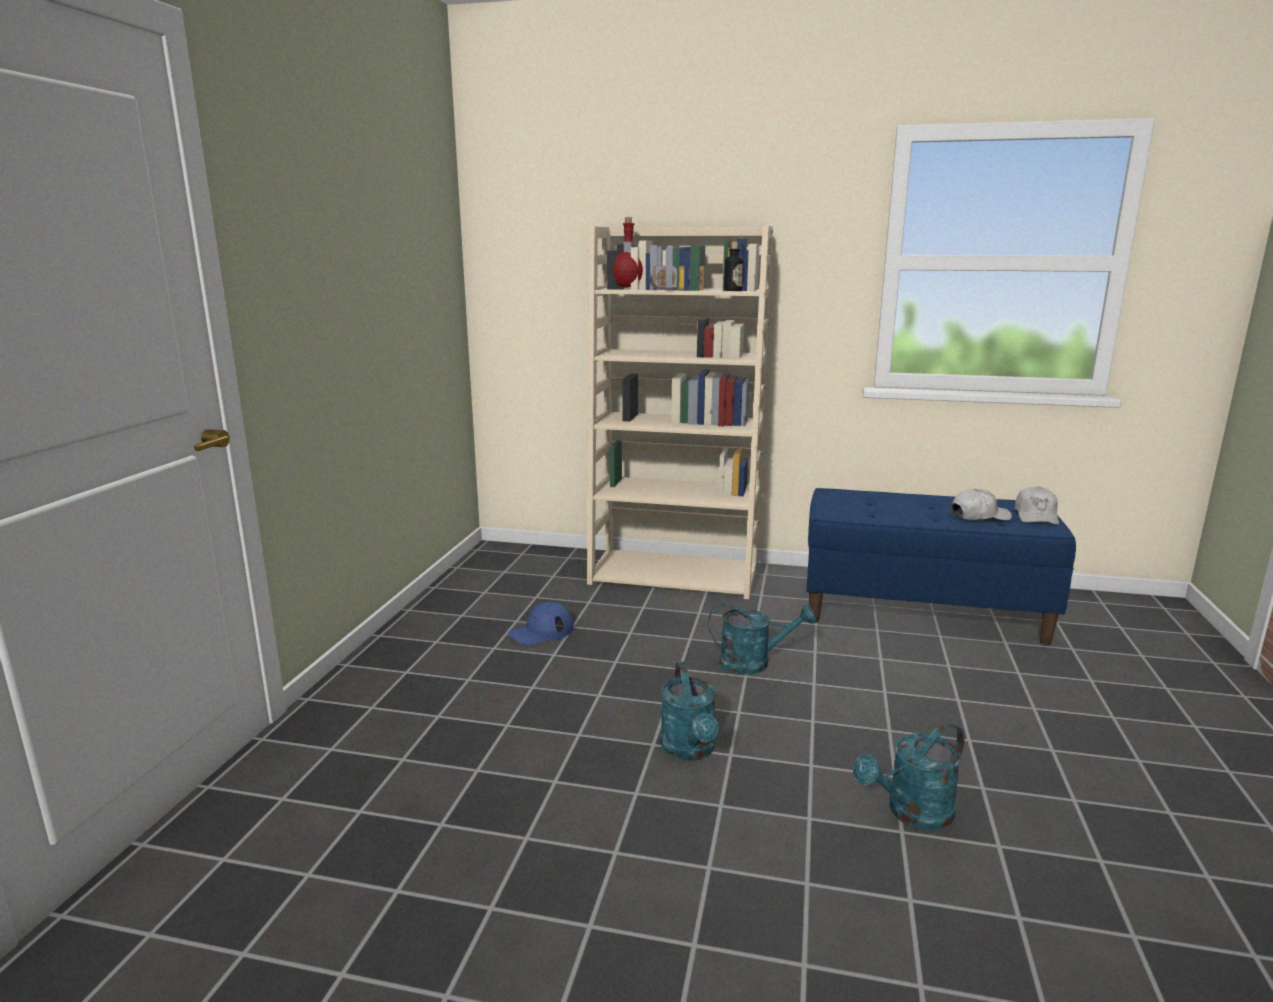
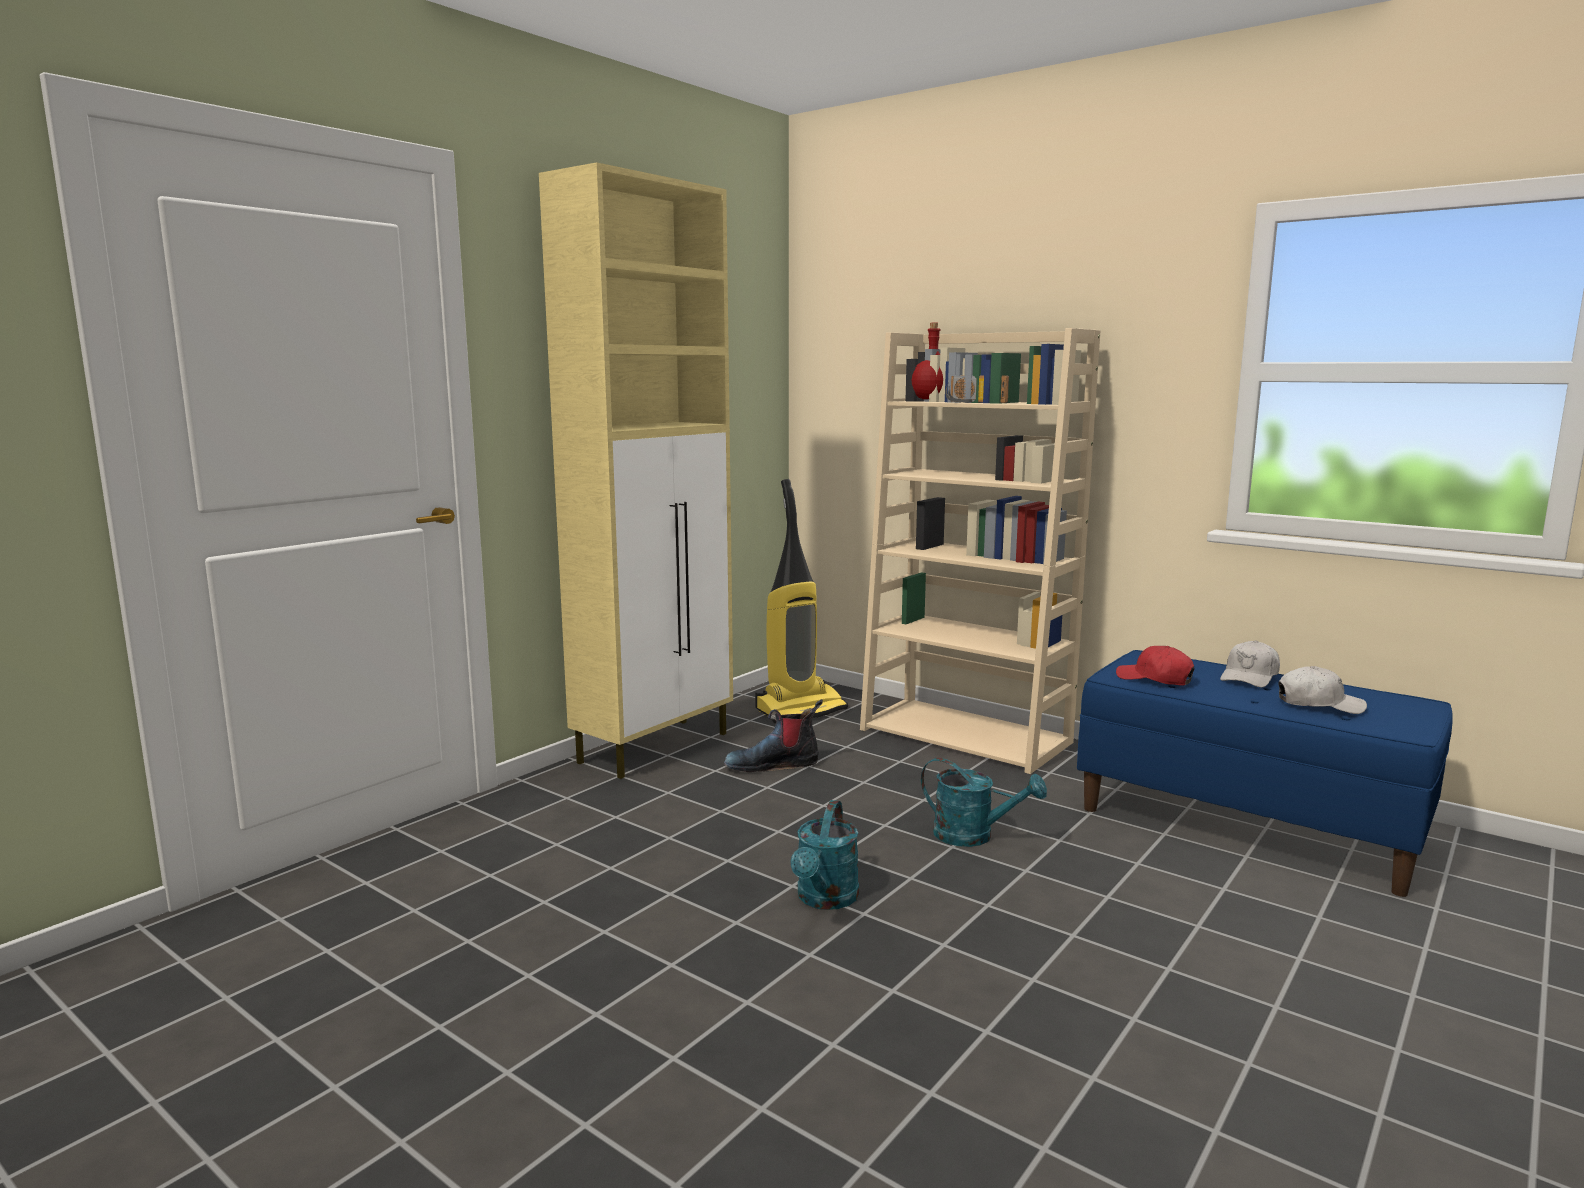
camera: 25 degrees right, 5 degrees down
(418, 635) = (656, 747): none -> beige cabinet
(521, 574) = (800, 709): none -> vacuum cleaner
(541, 632) = (773, 764): blue cap -> boot
(733, 290) = (1036, 403): bottle -> none
(859, 512) = (1155, 679): none -> red cap
(912, 813) = (1016, 1018): turquoise watering can -> none
(1036, 516) = (1408, 715): white cap -> white cap (1249, 677)

